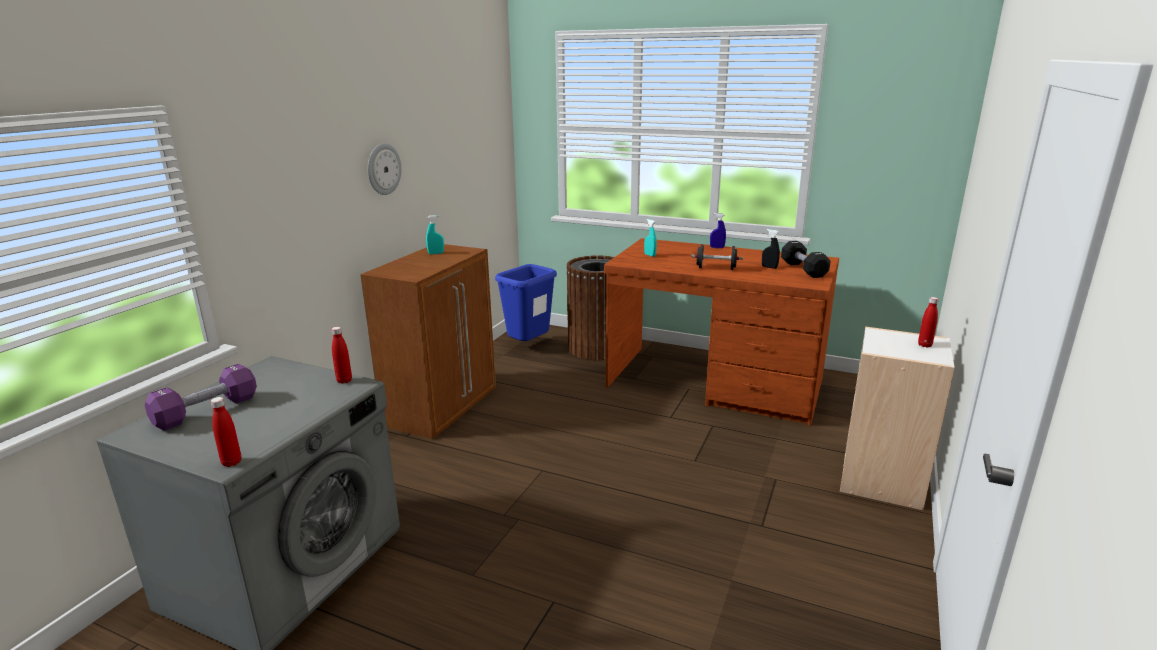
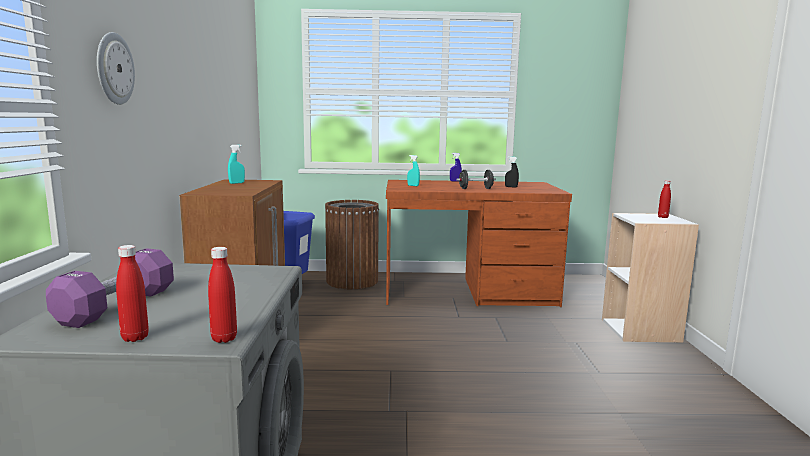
camera: 25 degrees left, 10 degrees down
(344, 380) = (257, 269): red bottle -> red bottle (135, 338)
(383, 169) = (189, 94): wall clock -> wall clock (114, 69)
(803, 269) = (535, 187): black dumbbell -> none

